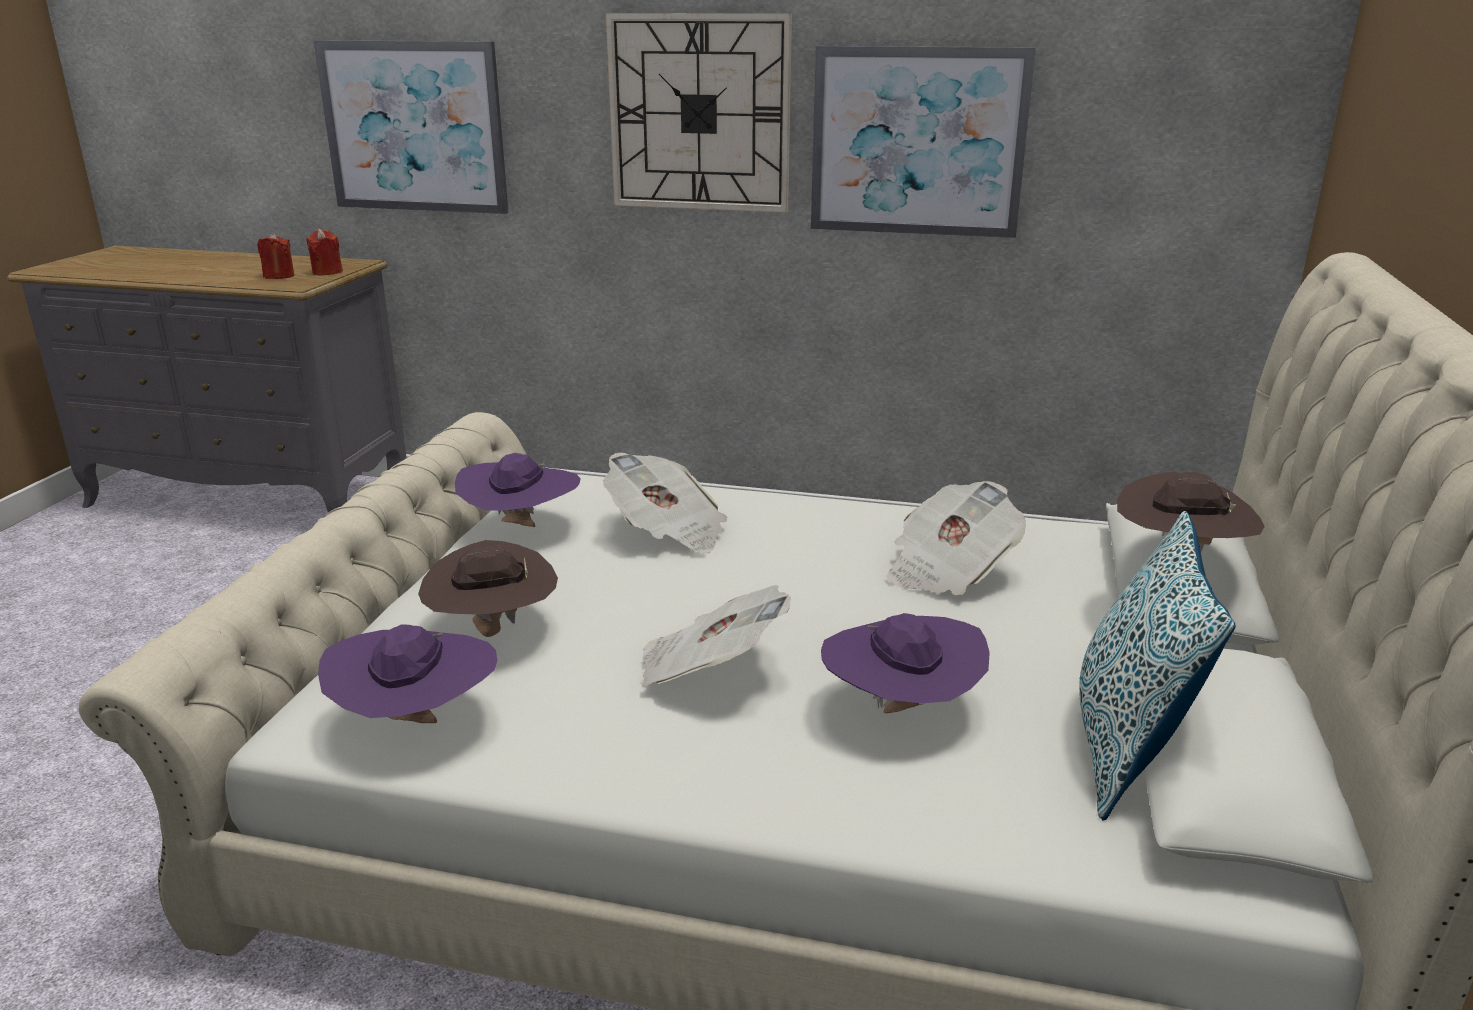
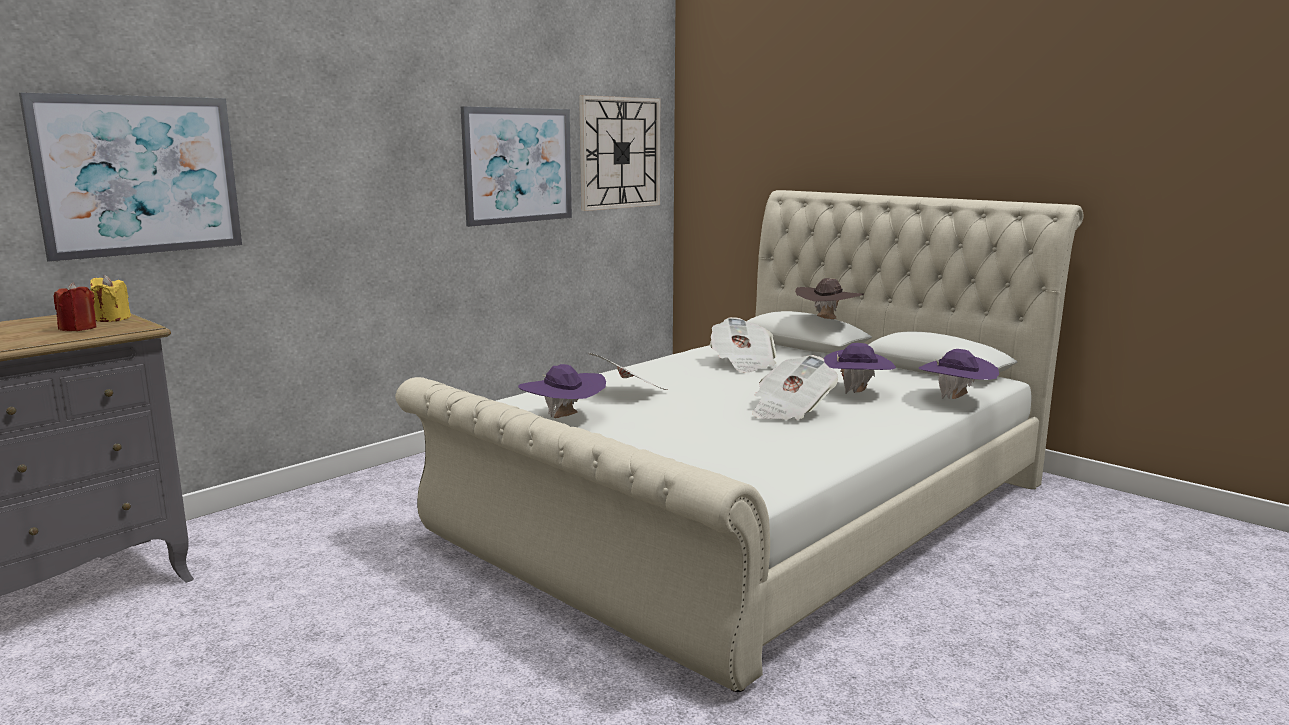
camera: 60 degrees left, 10 degrees down
(327, 272) = (112, 319): red candle -> yellow candle
(416, 723) = (780, 466): purple hat -> purple hat (956, 400)
(493, 631) = (693, 441): brown hat -> none
(699, 113) = (391, 153): wall clock -> wall clock (620, 153)
(1126, 748) = (909, 374): pillow -> none

